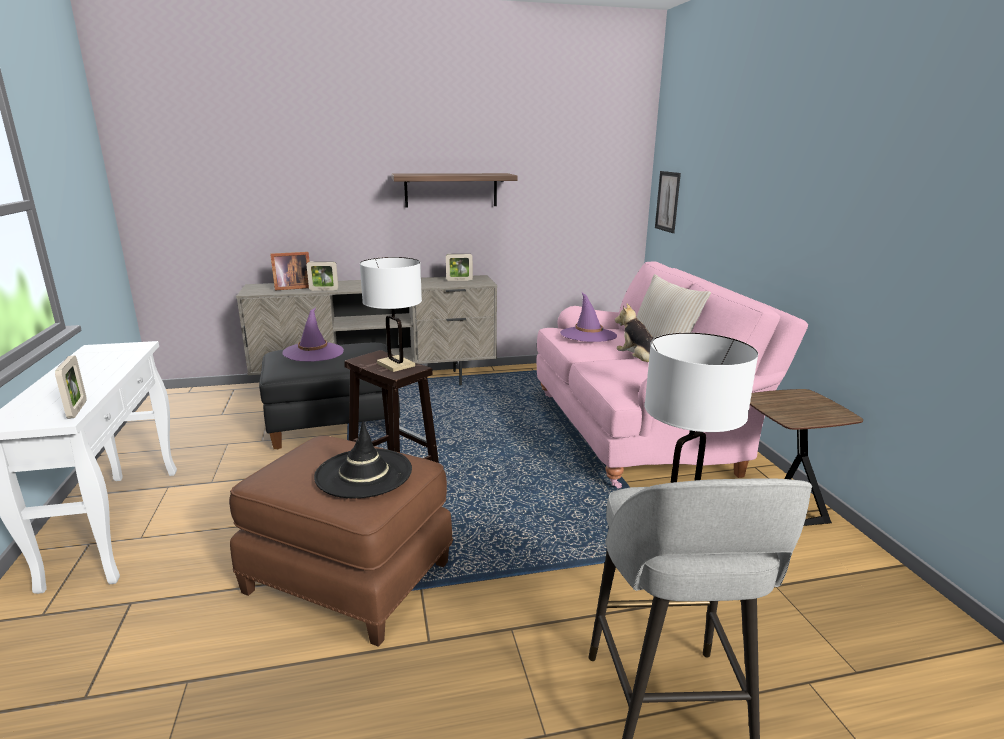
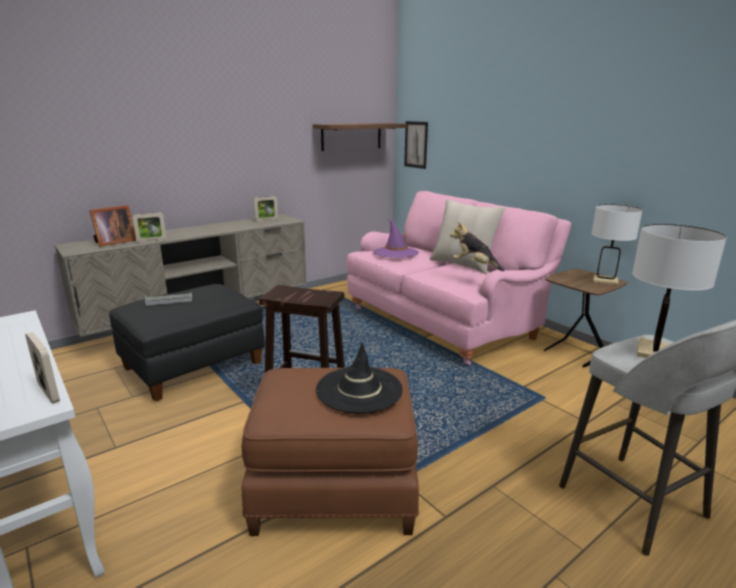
camera: 25 degrees left, 0 degrees up
(313, 352) = (169, 301): purple hat -> grey tray
(395, 364) = (310, 294): white table lamp -> white table lamp (605, 281)
(451, 190) = (248, 140): shelf -> shelf (351, 136)

